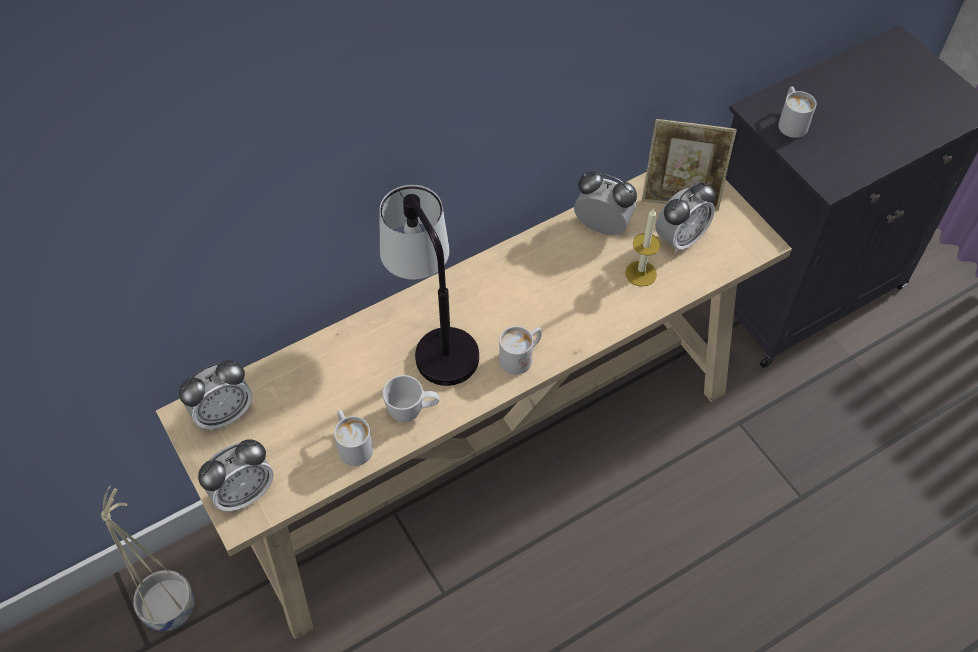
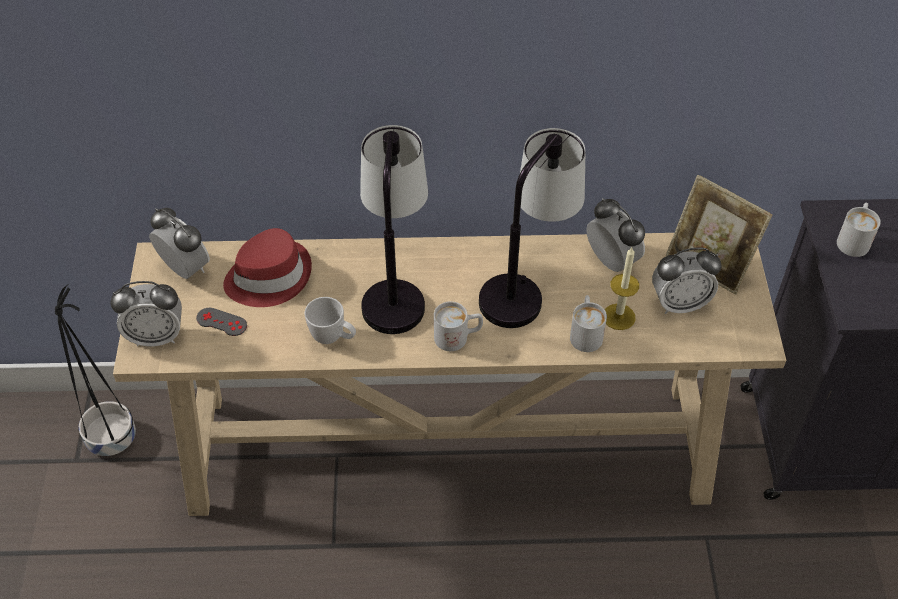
camera: 30 degrees right, 5 degrees down
(170, 605) = (112, 437): beige planter -> black planter
(224, 413) = (185, 269): alarm clock -> alarm clock turned 135 degrees counterclockwise
(297, 447) = (221, 322): none -> grey game controller
(311, 382) = (269, 276): none -> red hat
(352, 444) = (266, 340): white mug -> white mug (585, 332)
(545, 280) = (526, 283): none -> table lamp

